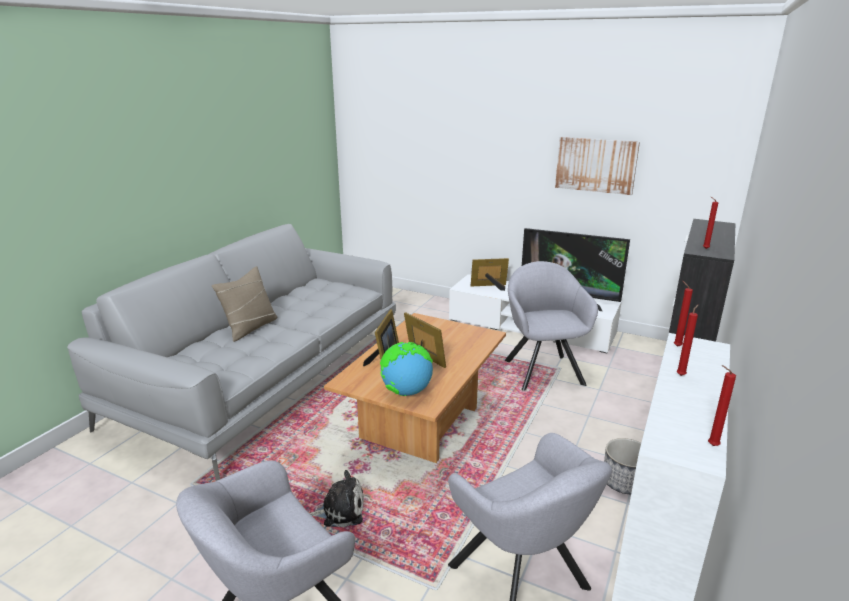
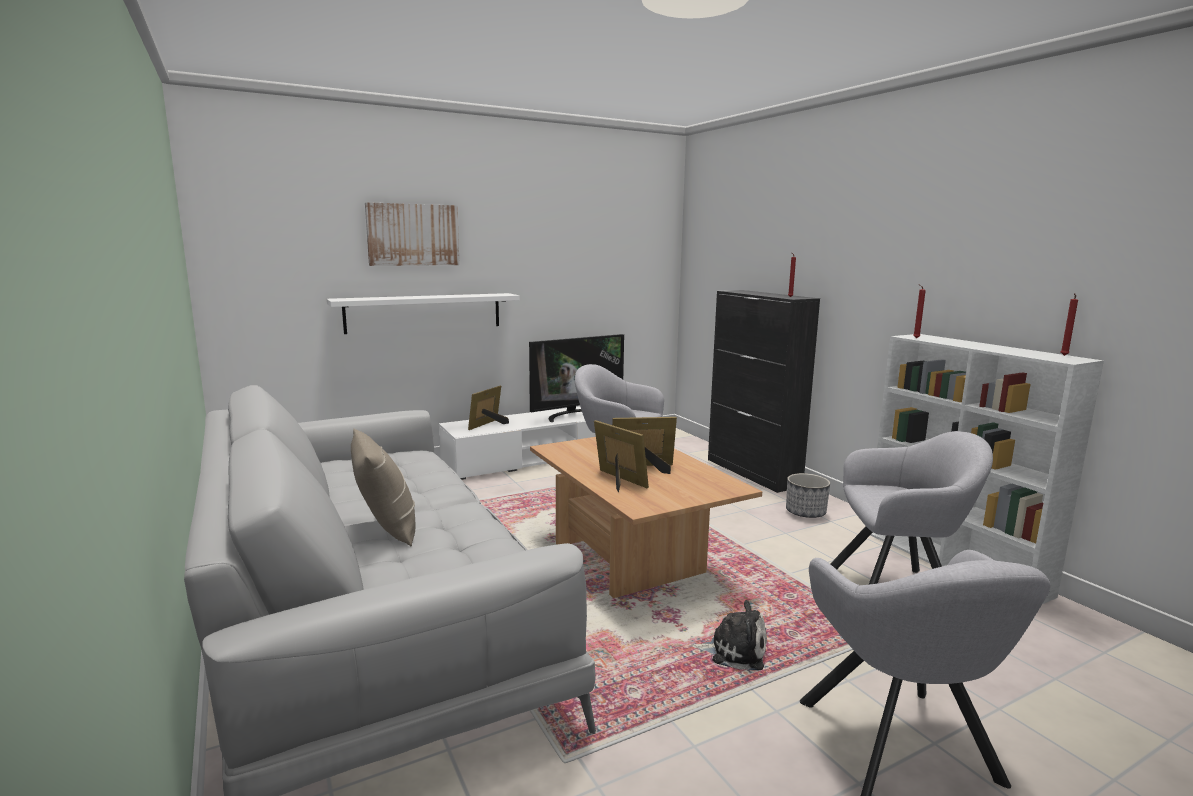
camera: 55 degrees left, 10 degrees down
(340, 510) = (734, 651): plush toy -> plush toy turned 75 degrees clockwise
(406, 392) = (699, 489): globe -> none
(467, 187) = (424, 312): none -> white shelf
(596, 165) = (565, 269): picture -> picture (413, 235)
(681, 375) = (962, 344): red candle -> none

